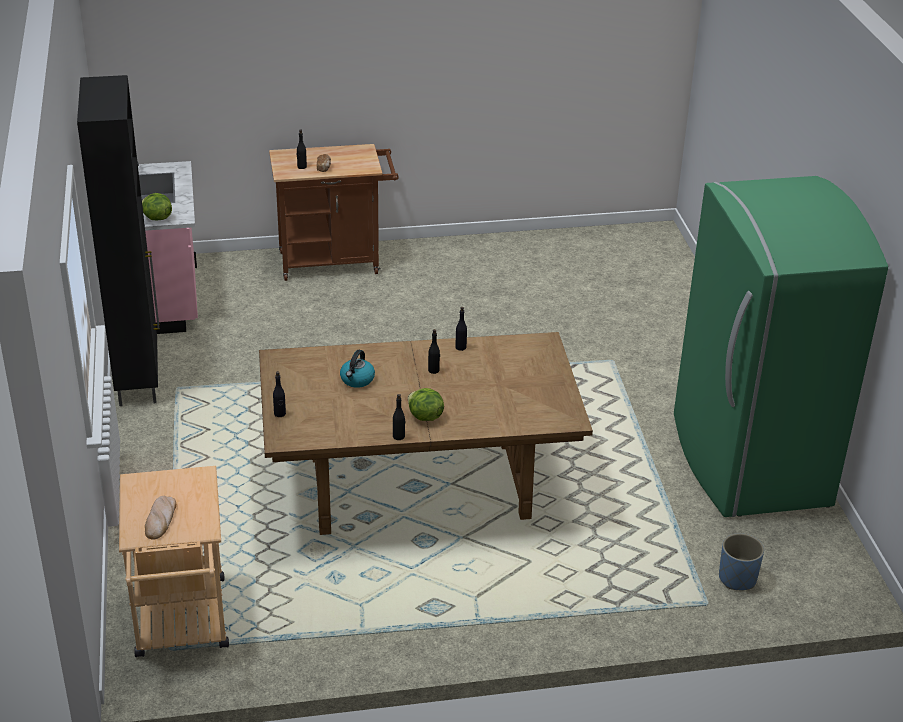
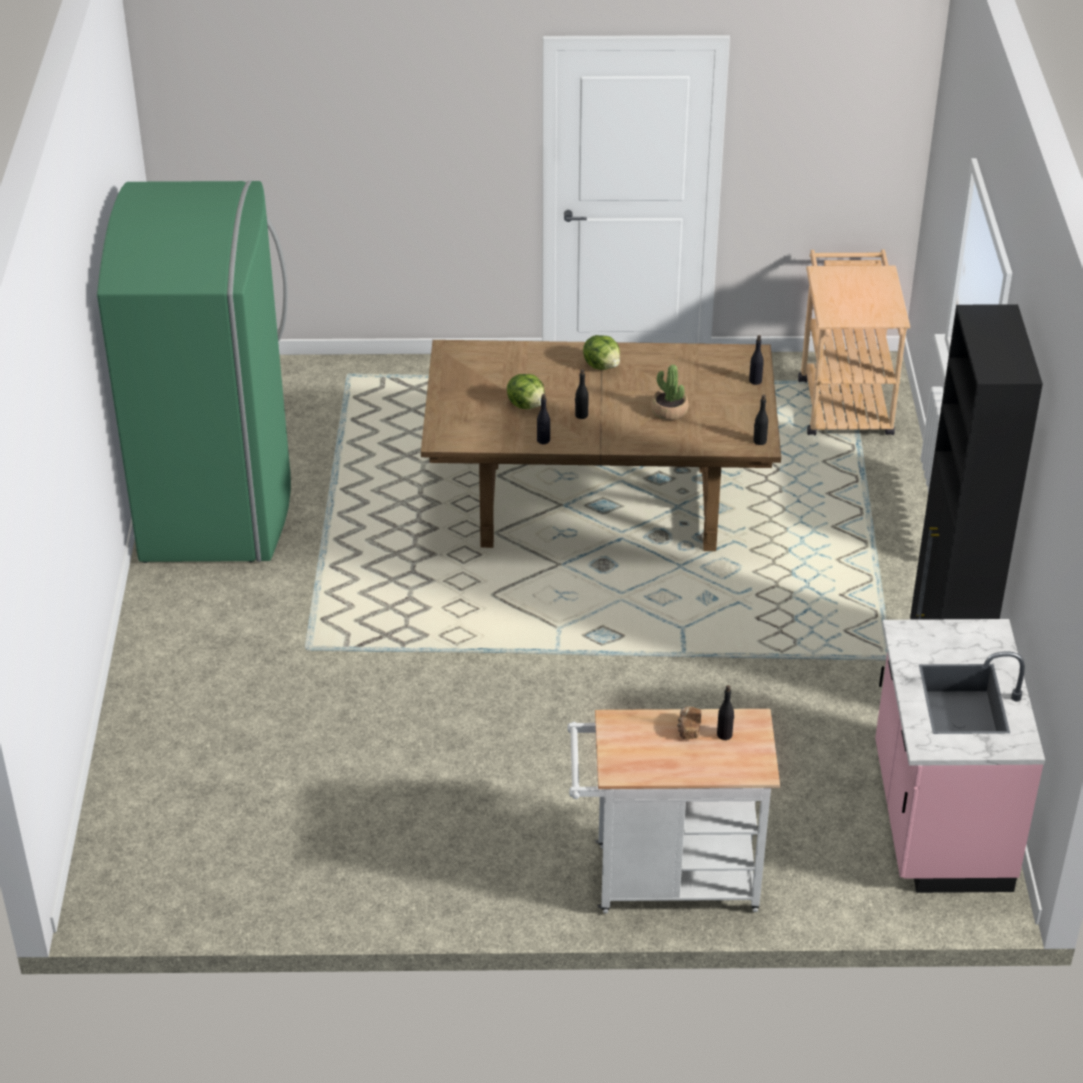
camera: 170 degrees left, 5 degrees up
(156, 218) = (940, 633): lettuce -> lettuce (527, 404)
(160, 519) = (863, 283): bread -> none
(335, 262) = (665, 879): brown cart -> white cart
(357, 380) = (669, 411): kettle -> potted plant
(399, 436) = (633, 348): black bottle -> black bottle (759, 441)
(737, 578) = (306, 393): blue planter -> none

